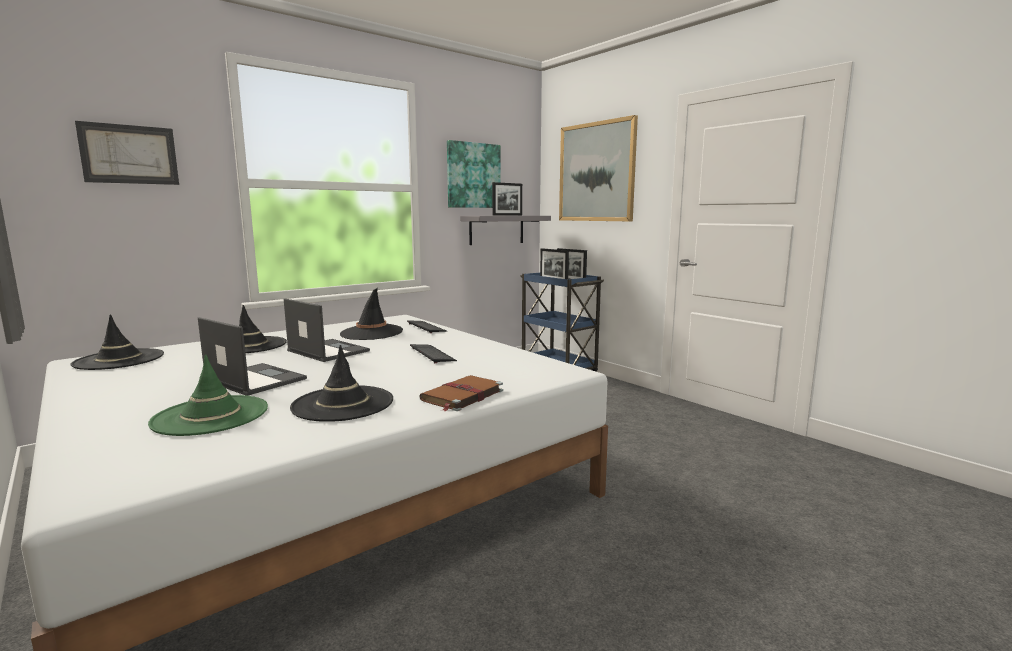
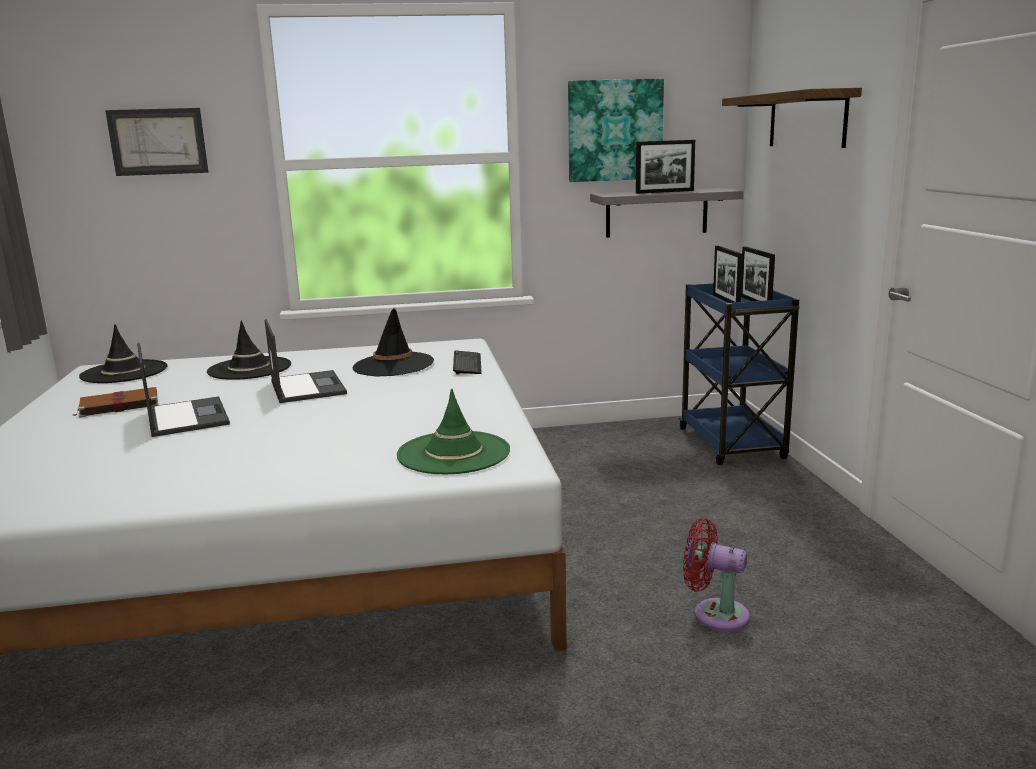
camera: 30 degrees right, 5 degrees up
(211, 415) = (92, 456): green hat -> green hat (453, 453)
(342, 404) = (209, 464): black hat -> none
(432, 354) = (402, 410): keyboard -> none
(461, 396) = (331, 478): brown book -> brown book (118, 405)
(596, 172) = (807, 120): picture -> shelf
(657, 456) = (715, 614): none -> red fan

